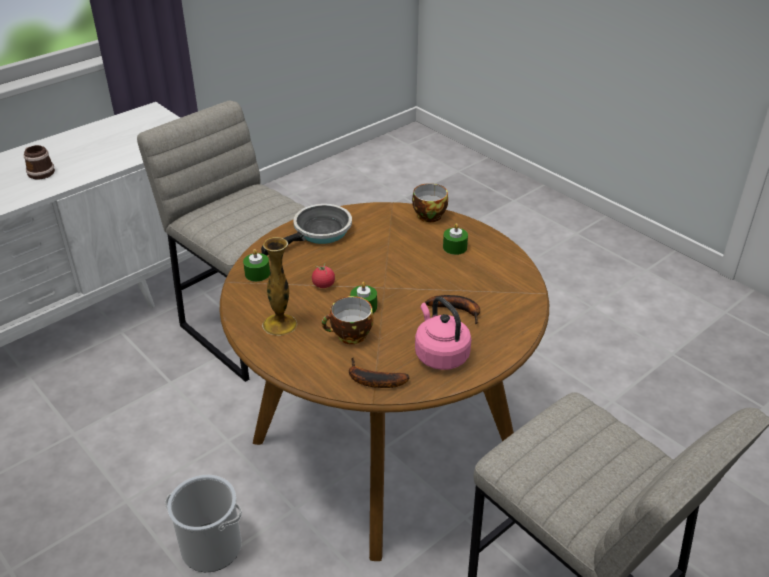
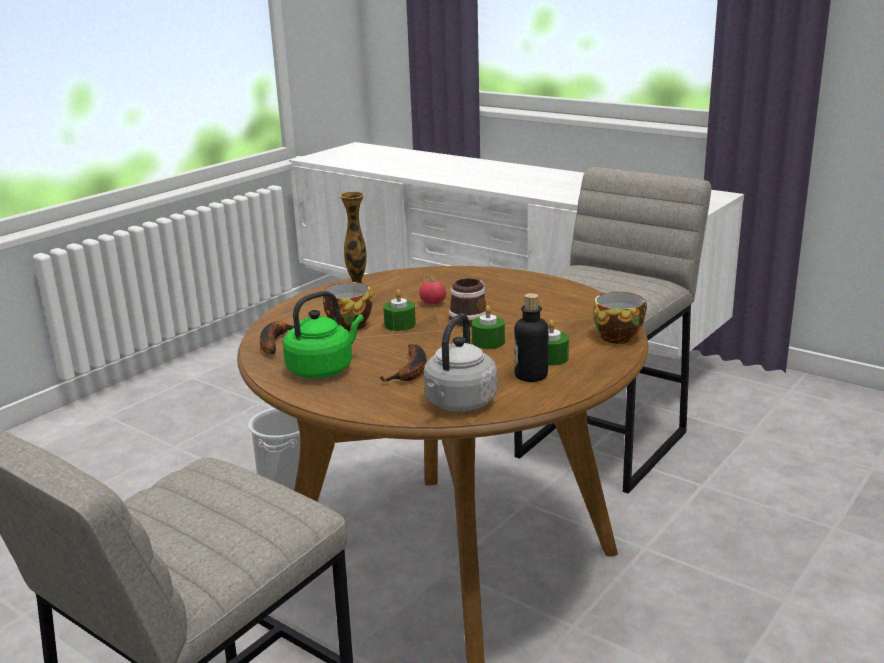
camera: 80 degrees right, 15 degrees down
(39, 171) = (560, 186): mug -> mug (471, 317)
(257, 274) = (439, 275): green candle -> green candle (488, 342)
(318, 233) = (532, 289): frying pan -> none
(440, 354) = (323, 369): pink kettle -> green kettle
(481, 260) = (531, 376): none -> bottle
(516, 295) = (458, 404): none -> grey kettle

